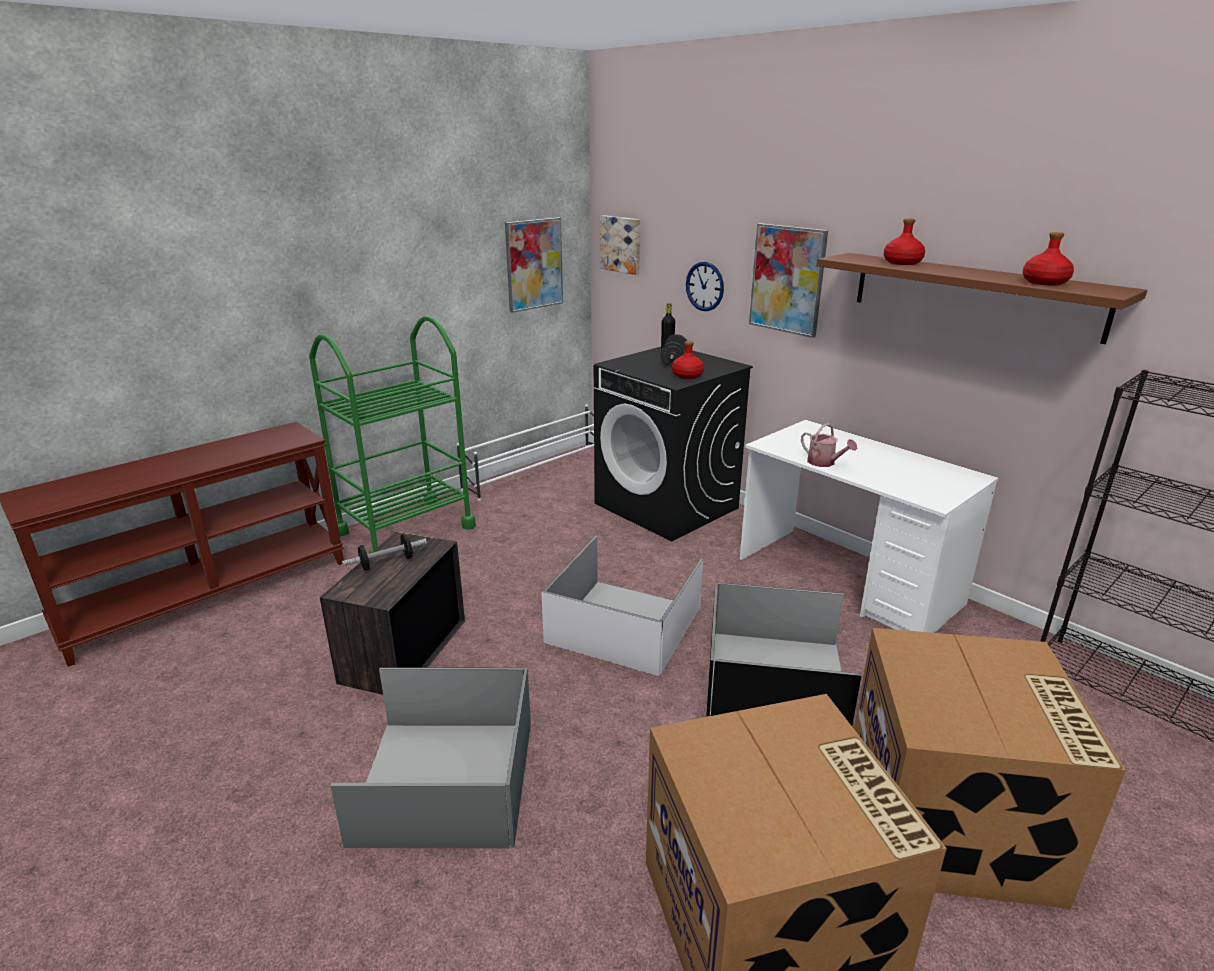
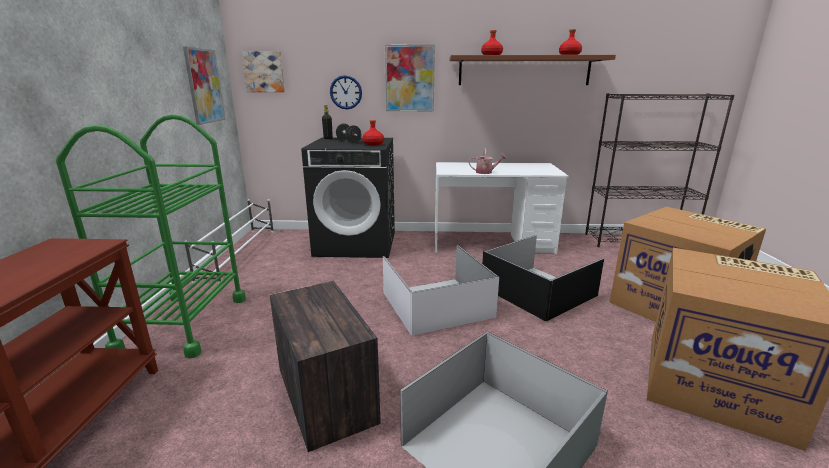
camera: 45 degrees left, 5 degrees down
(387, 563) = (307, 313): dumbbell -> none

